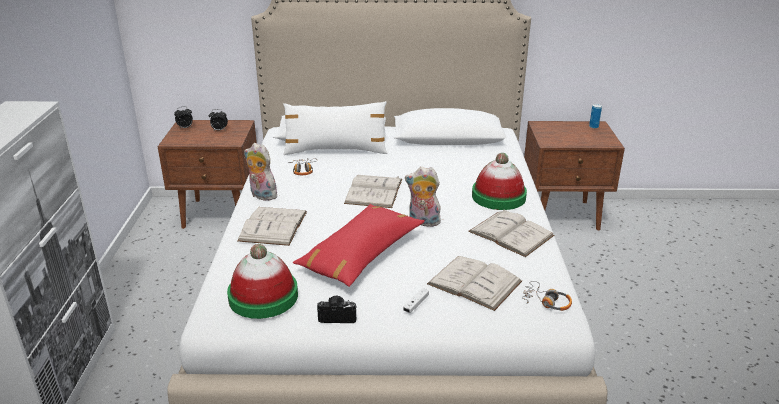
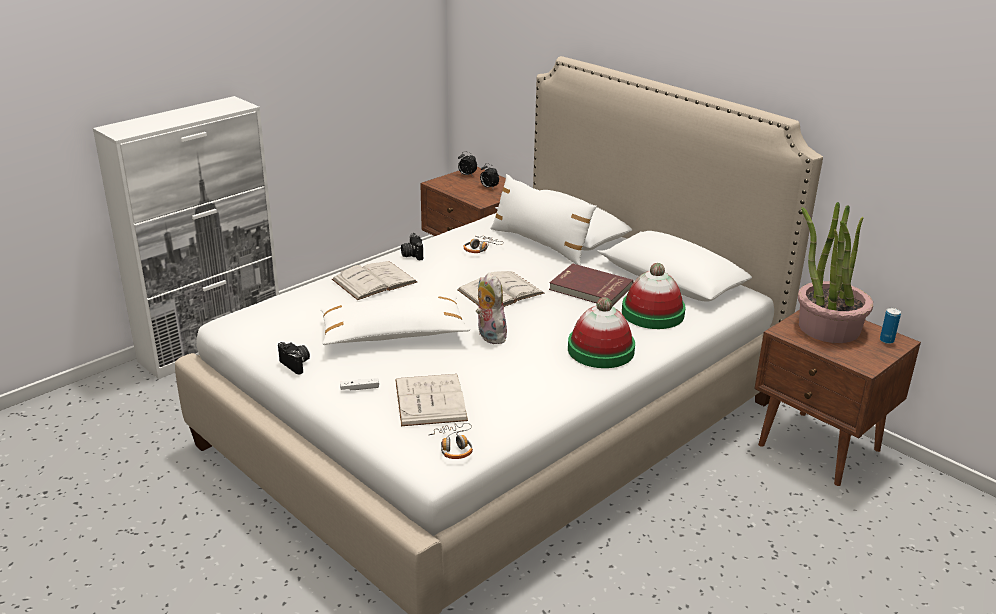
camera: 45 degrees right, 0 degrees up
(261, 196) = (412, 254): plush toy -> camera
(263, 296) = (276, 324): hat -> hat (652, 313)
(361, 254) = (393, 333): red pillow -> white pillow
(420, 164) = (590, 288): none -> red book
(511, 233) = (542, 384): white book -> none
(560, 132) = (828, 327): none -> potted plant

